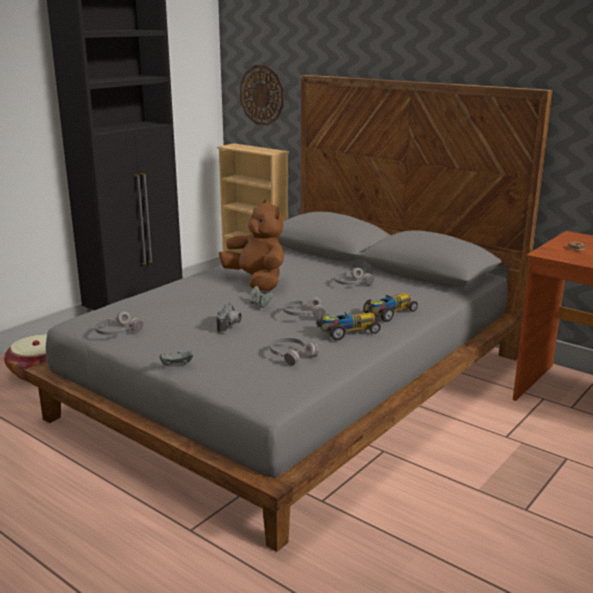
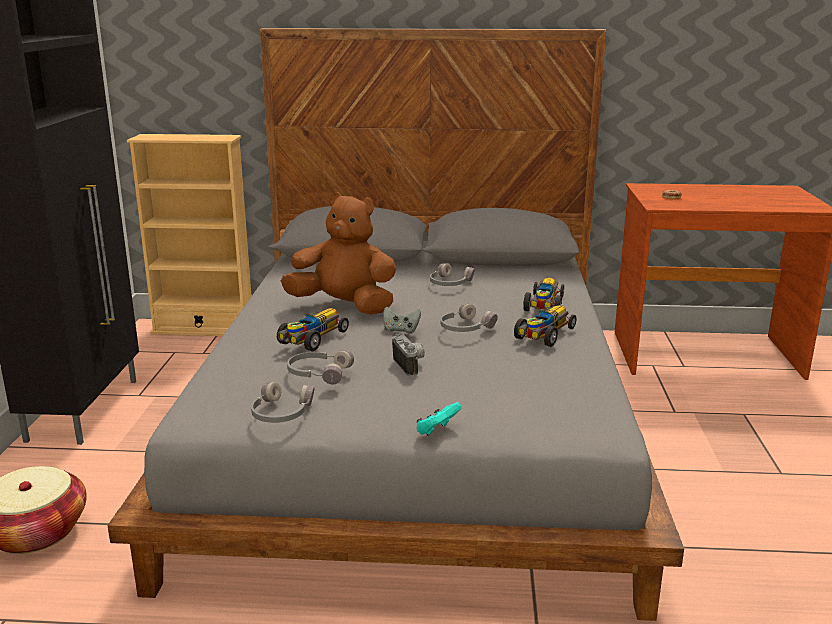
camera: 35 degrees left, 0 degrees up
(177, 366) = (437, 431): grey game controller -> turquoise game controller
(199, 296) = (312, 339): none -> toy car
(262, 95) = (183, 61): wall clock -> none
(291, 355) = (537, 376): grey headphones -> grey headphones (318, 373)

